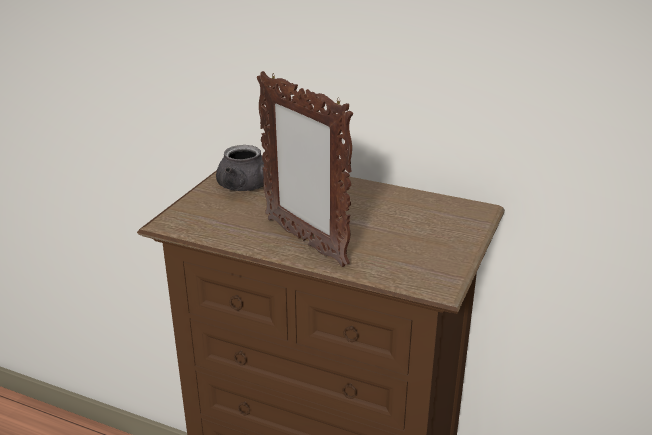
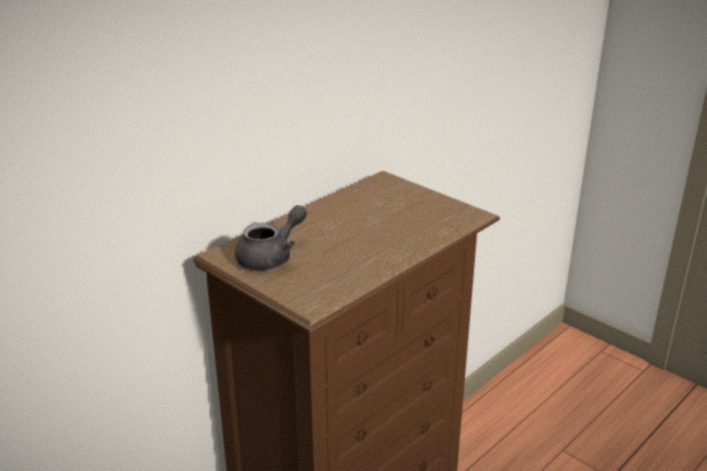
camera: 70 degrees left, 0 degrees up
(305, 241) = (389, 249): picture frame -> none

